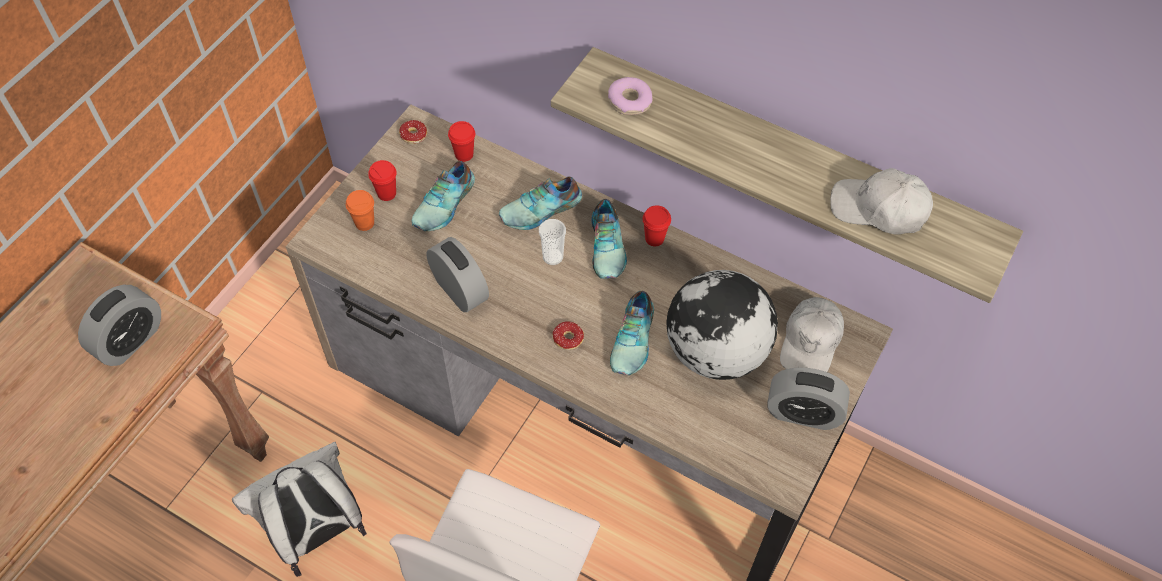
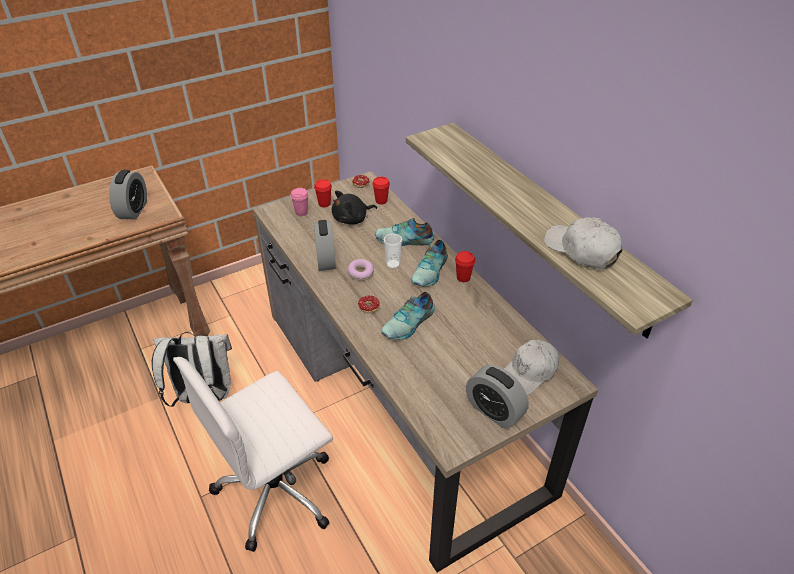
camera: 30 degrees right, 15 degrees down
(130, 340) = (133, 210): alarm clock -> alarm clock turned 60 degrees counterclockwise
(364, 223) = (301, 212): orange cup -> pink cup
(446, 204) = (352, 219): shoe -> black plush toy
(629, 101) = (453, 150): donut -> donut (360, 273)
(714, 351) = (457, 351): globe -> none

